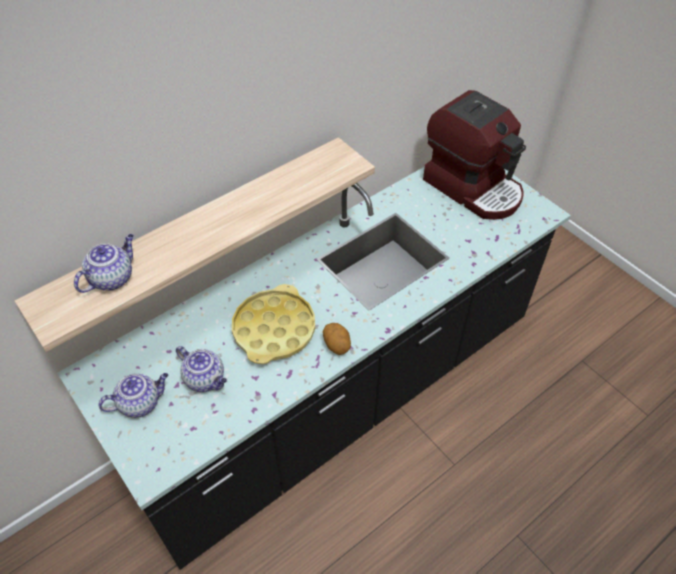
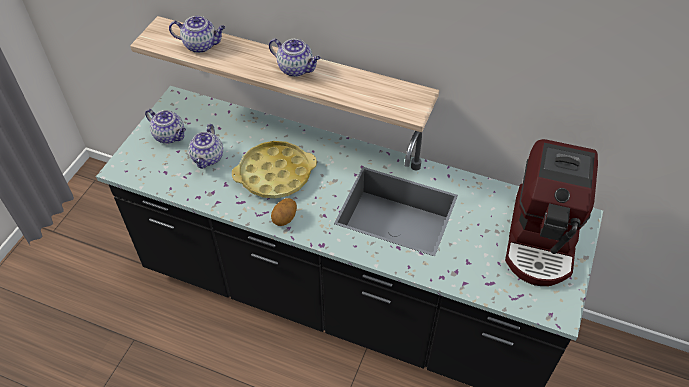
camera: 60 degrees right, 0 degrees up
(225, 216) = (296, 69): none -> teapot

